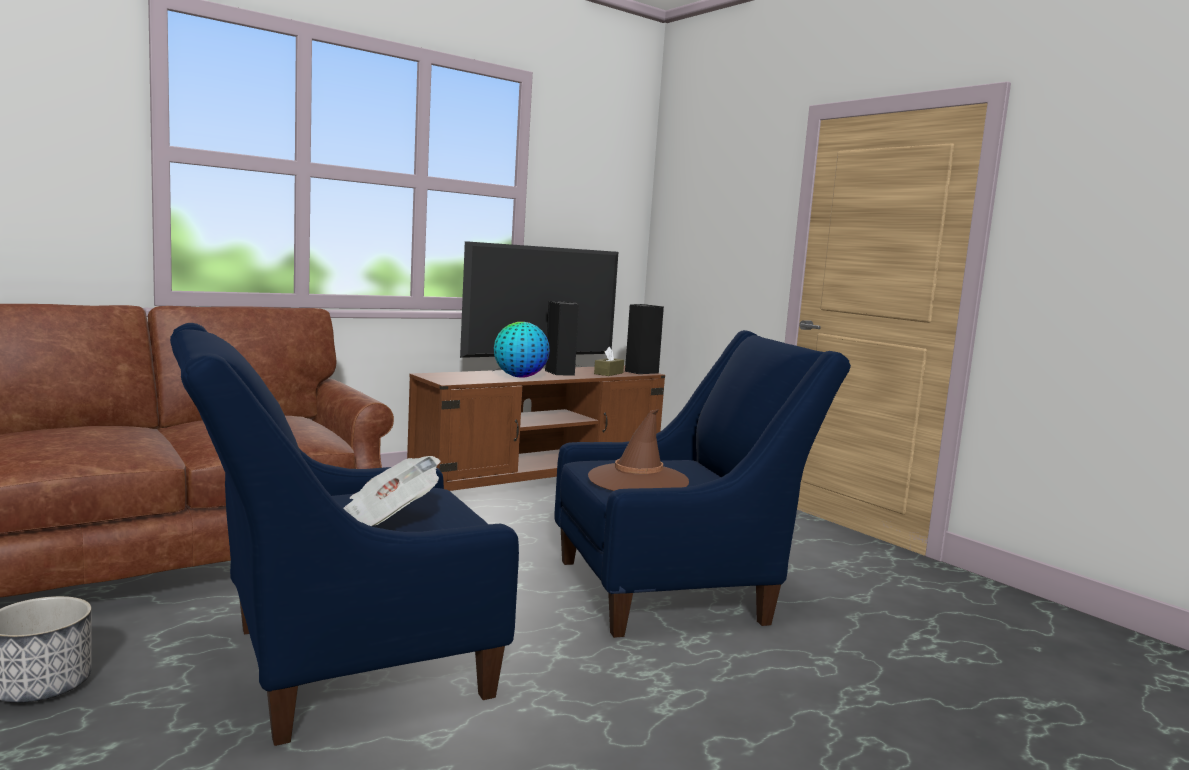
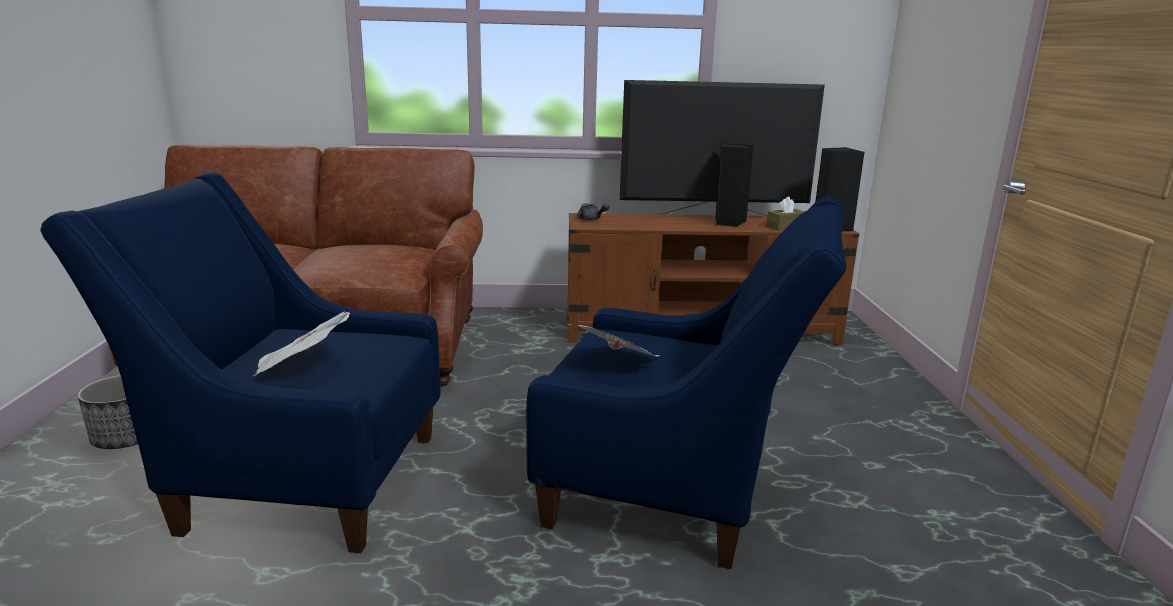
camera: 35 degrees right, 10 degrees up
(444, 377) = (591, 219): none -> grey teapot
(519, 377) = (670, 224): globe -> none
(638, 480) = (617, 365): brown hat -> newspaper

